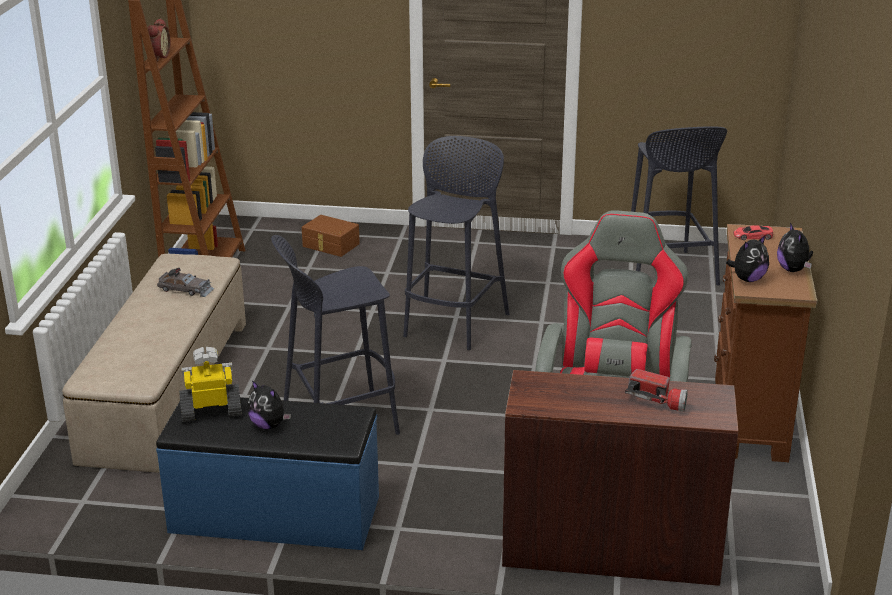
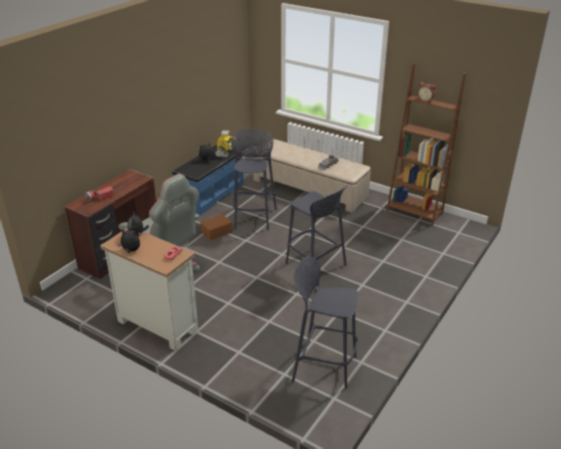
camera: 115 degrees right, 5 degrees up
(330, 245) = (426, 251): brown storage box -> brown storage box (216, 231)
(749, 418) = (157, 325): brown dresser -> white dresser

